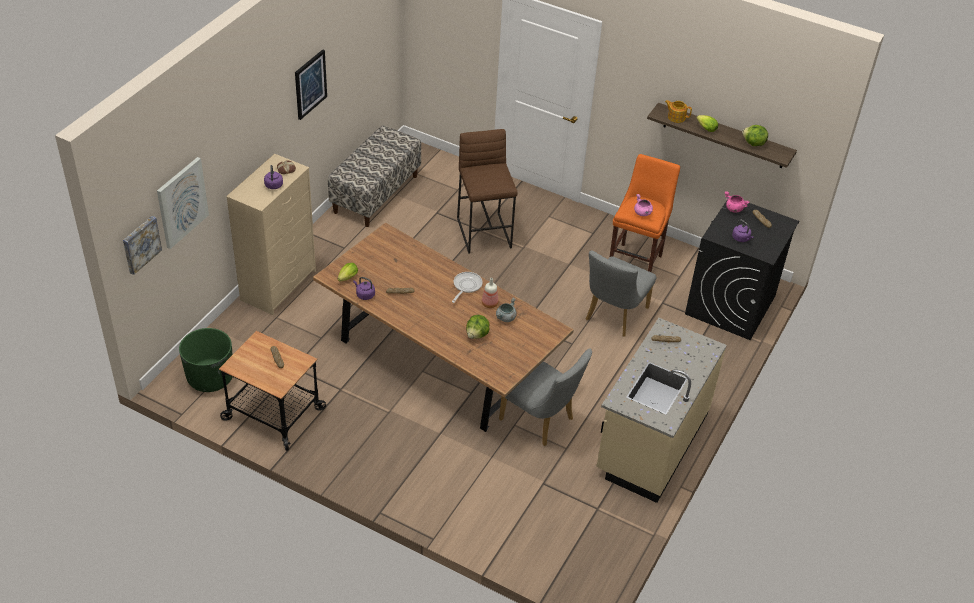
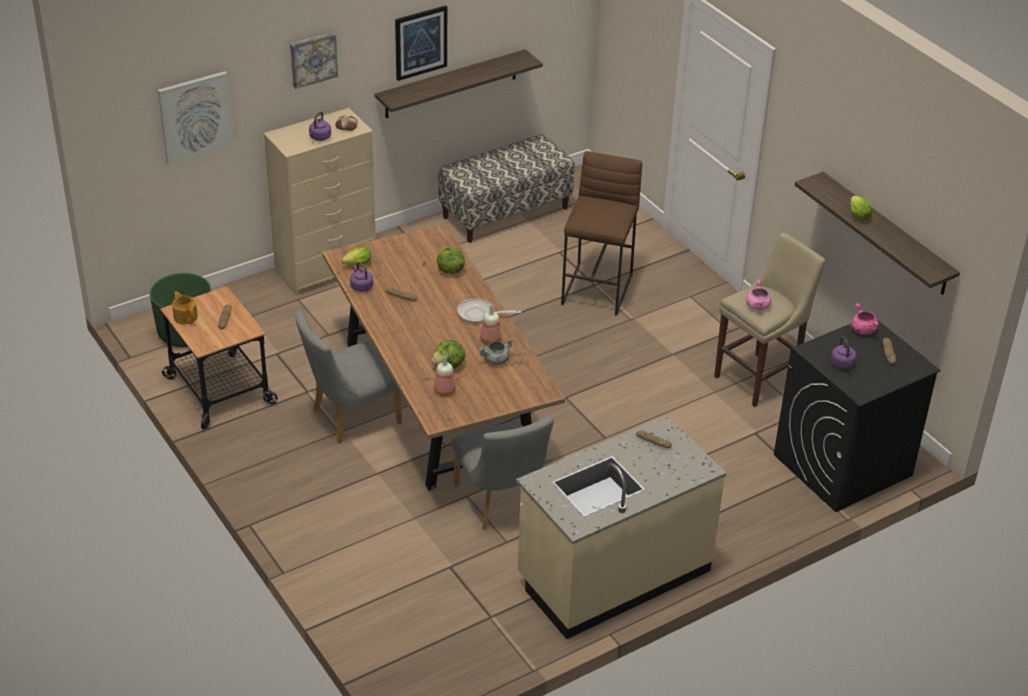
camera: 30 degrees right, 5 degrees down
(140, 244) = (126, 144): picture -> picture (313, 59)
(329, 109) = (451, 84): none -> shelf
(466, 286) = (479, 314): frying pan -> frying pan turned 135 degrees counterclockwise
(489, 355) = (444, 391): none -> bottle
(613, 316) = (680, 426): grey chair -> grey chair (350, 418)
(636, 261) = (759, 378): orange stool -> beige stool
(676, 117) = (831, 193): teapot -> teapot (185, 316)
(753, 143) = (906, 248): lettuce -> lettuce (449, 270)

